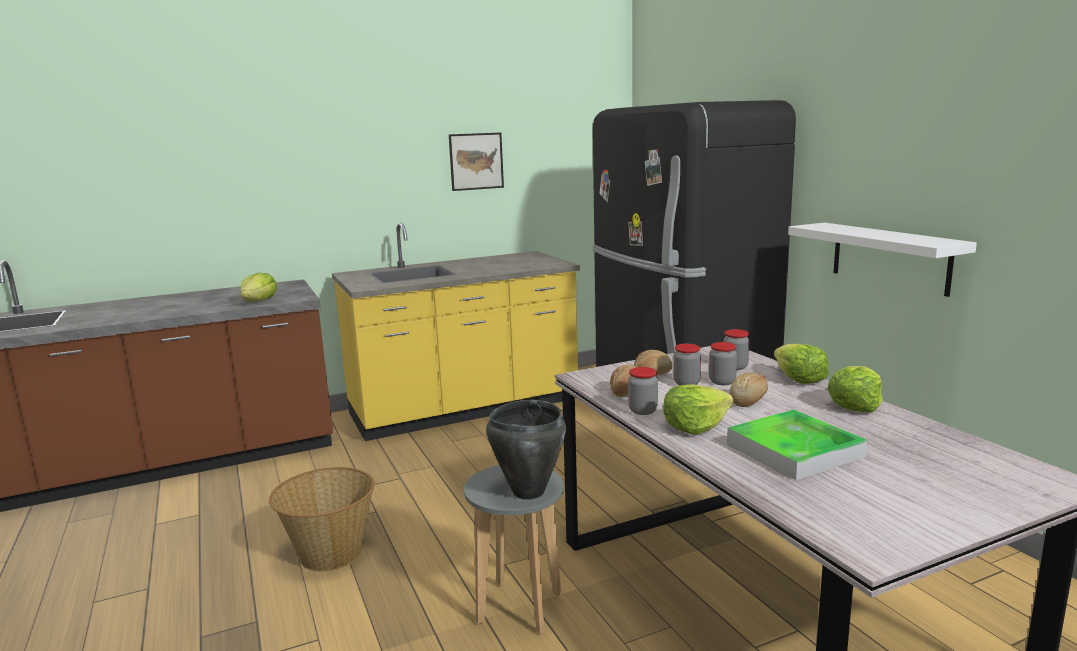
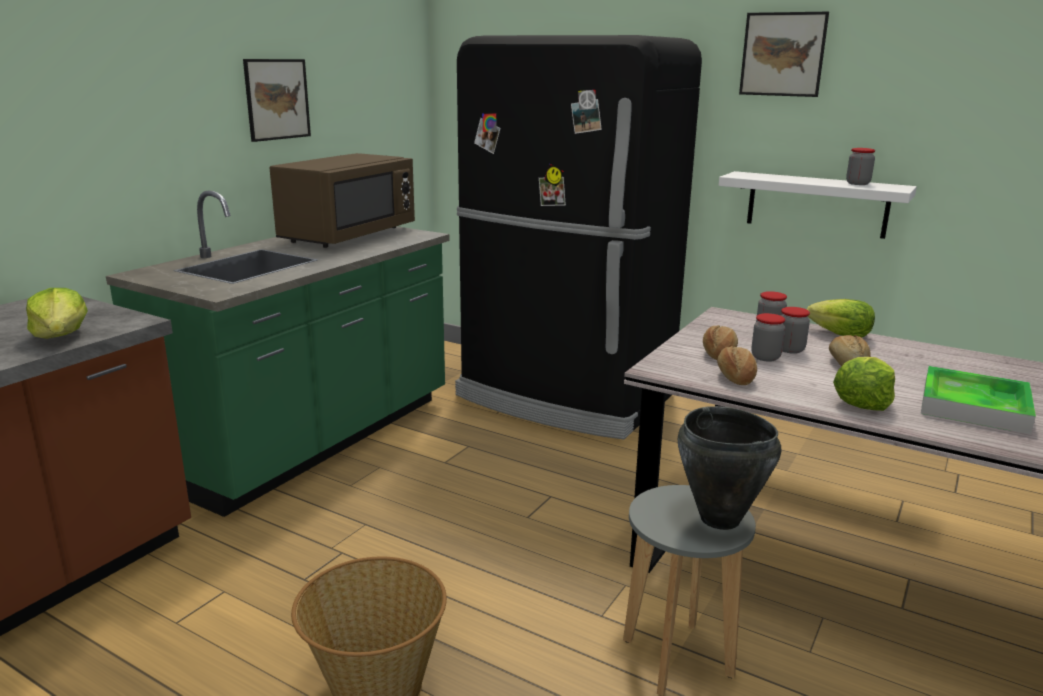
camera: 35 degrees left, 5 degrees up
(464, 409) = (313, 440): yellow counter -> green counter
(509, 261) = (348, 235): none -> brown microwave
(642, 411) = (789, 395): jar -> jar (858, 183)
(855, 405) = (926, 352): lettuce -> none
(859, 110) = (782, 54): none -> picture

